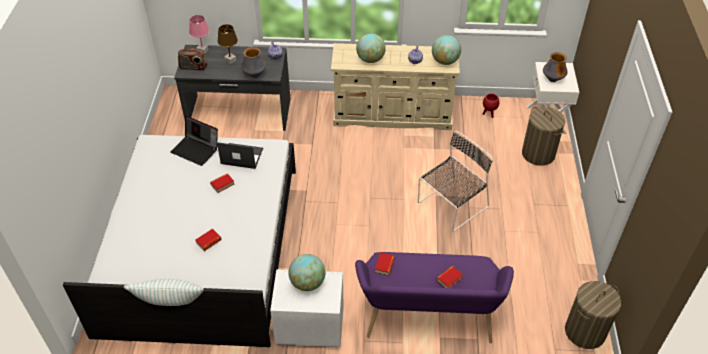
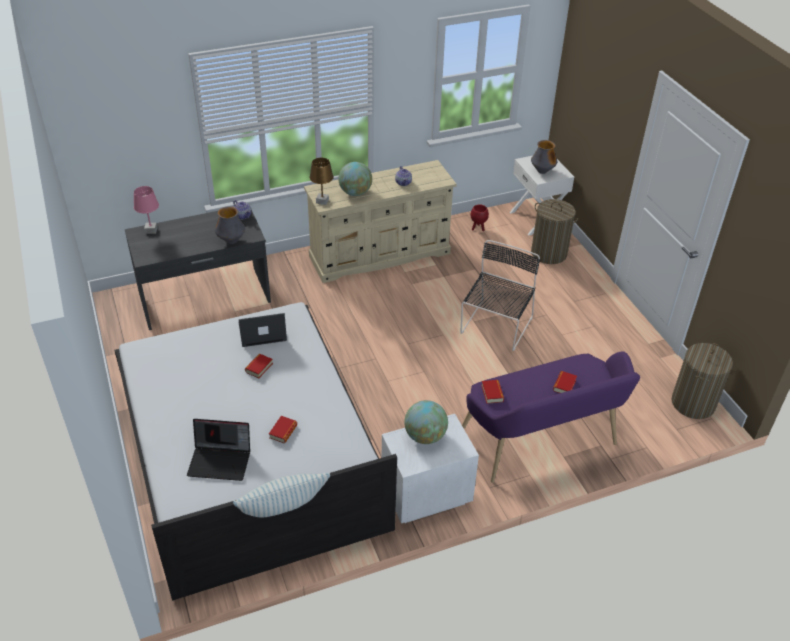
camera: 25 degrees left, 5 degrees down
(193, 67) = (151, 250): radio -> none
(196, 149) = (203, 340): laptop -> laptop (221, 461)
(230, 60) = (192, 232): brown table lamp -> brown table lamp (322, 201)
(445, 61) = (434, 176): globe -> none

